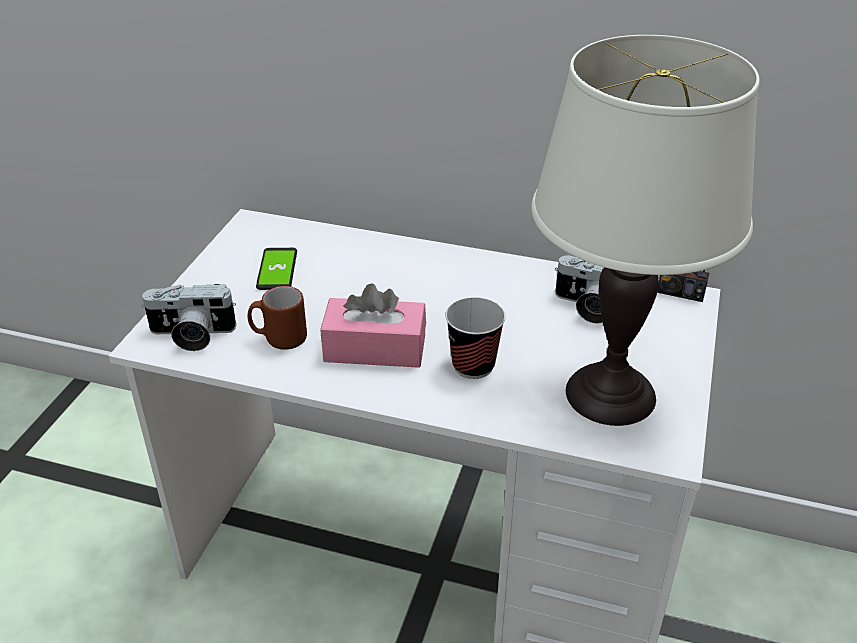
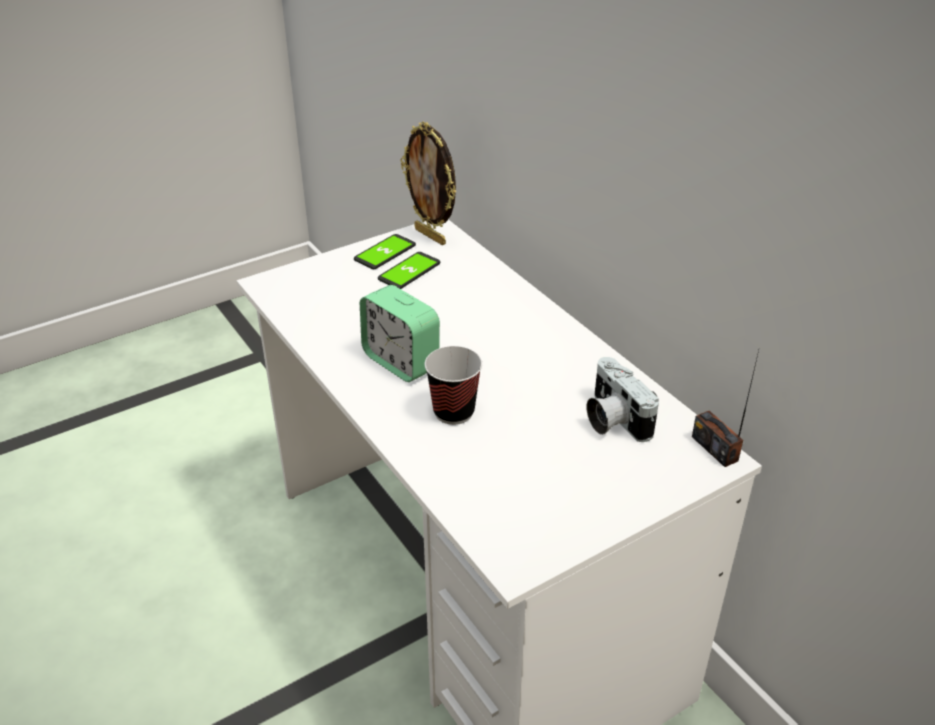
camera: 40 degrees right, 0 degrees up
(191, 335) = (297, 291): camera -> none
(231, 263) = (385, 253): none -> phone
(256, 231) = (431, 236): none -> picture frame
(279, 339) = (347, 321): brown mug -> none
(375, 348) = (401, 362): pink tissue box -> alarm clock
(609, 394) = (529, 492): white table lamp -> none

